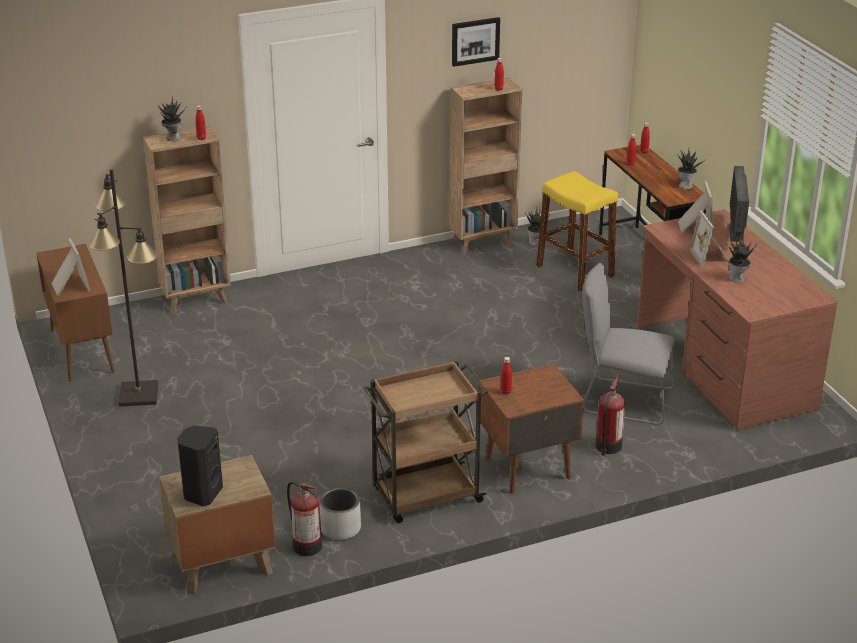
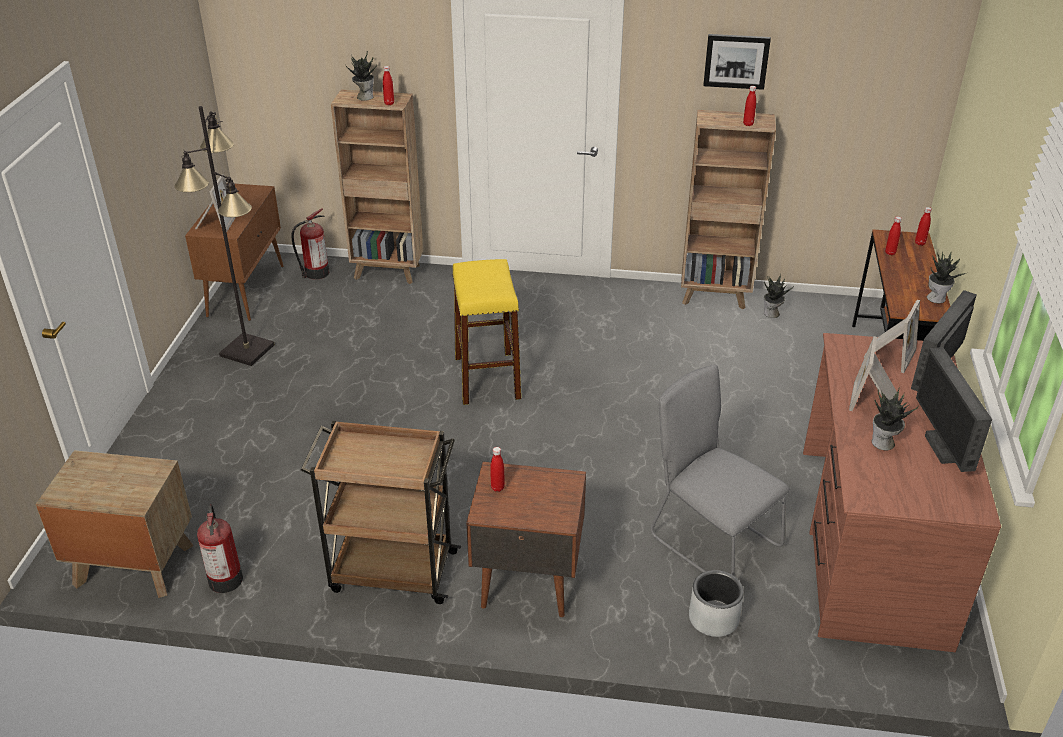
camera: 30 degrees right, 5 degrees up
(202, 493) = (86, 486): black speaker -> none
(340, 528) = (276, 572): grey planter -> grey planter (713, 618)
(575, 271) = (788, 360): yellow stool -> yellow stool (487, 377)
(608, 447) = (641, 593): fire extinguisher -> fire extinguisher (315, 273)
(772, 271) = (941, 449): none -> monitor

